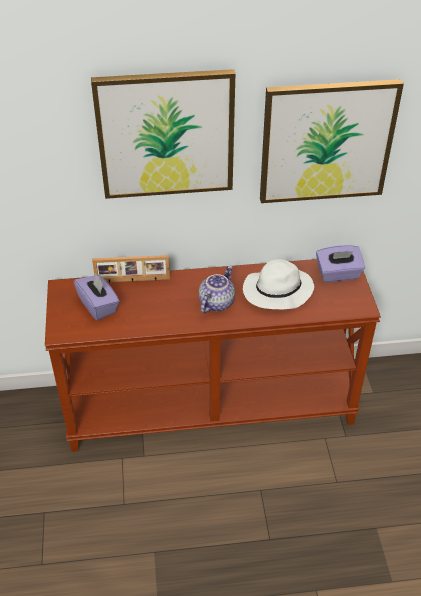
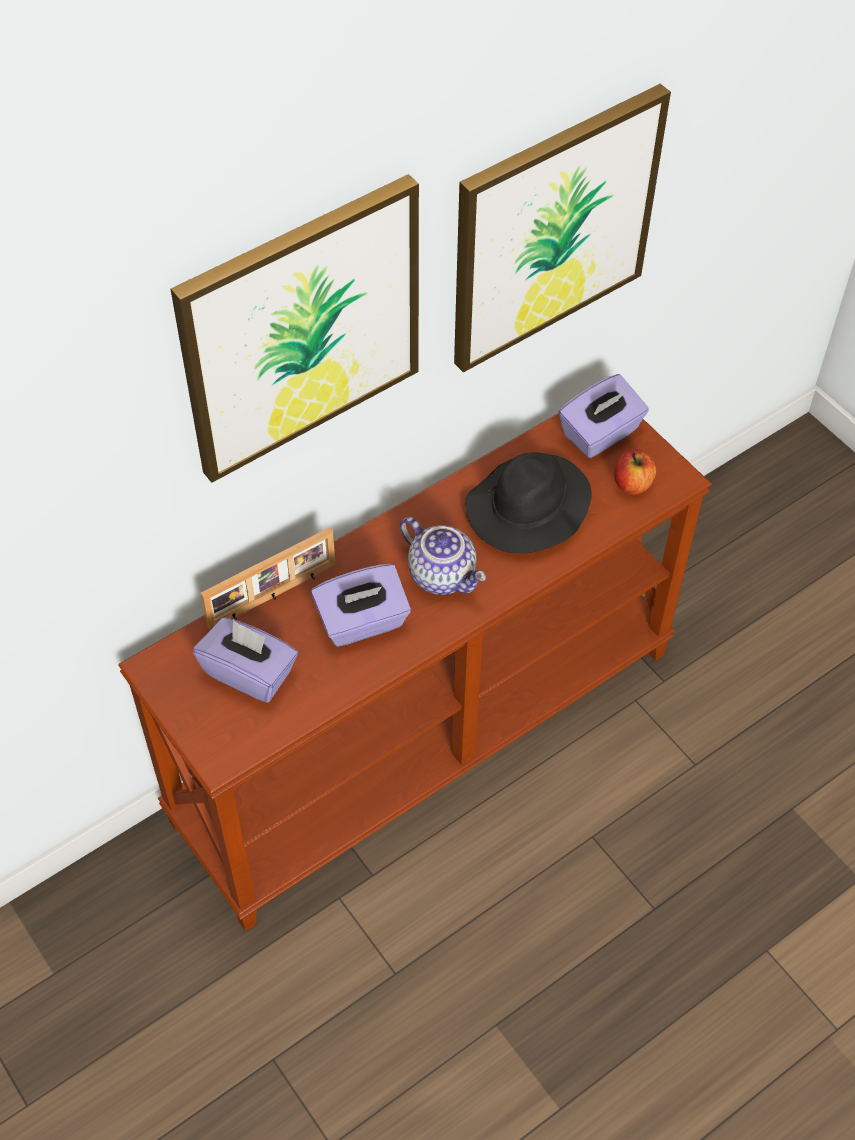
camera: 30 degrees left, 10 degrees up
(163, 306) = (362, 622): none -> purple tissue box
(216, 302) = (443, 575): teapot -> teapot turned 135 degrees clockwise
(276, 292) = (527, 510): white hat -> black hat
(338, 301) = (632, 484): none -> apple

